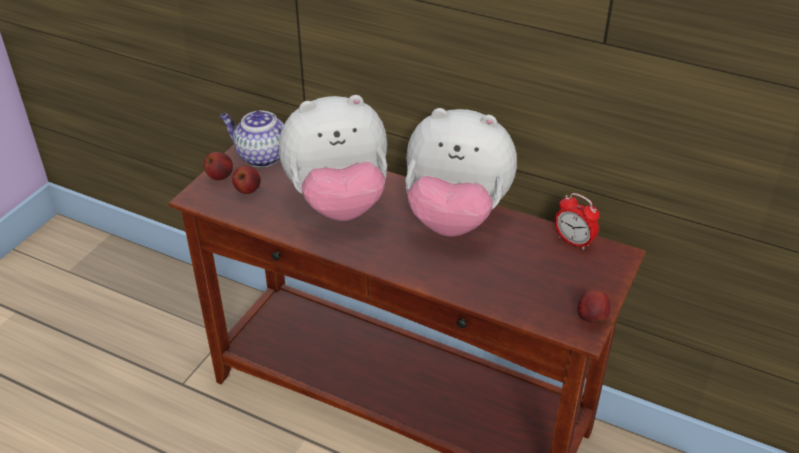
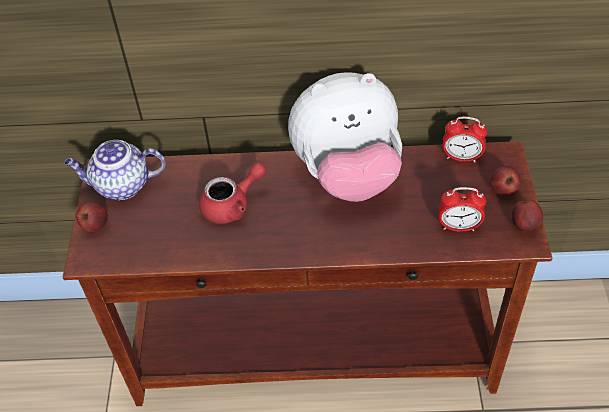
camera: 25 degrees left, 10 degrees up
(247, 190) = (134, 229): apple -> apple (503, 190)
(338, 203) = (232, 205): plush toy -> red teapot
(526, 295) = (458, 227): none -> alarm clock

